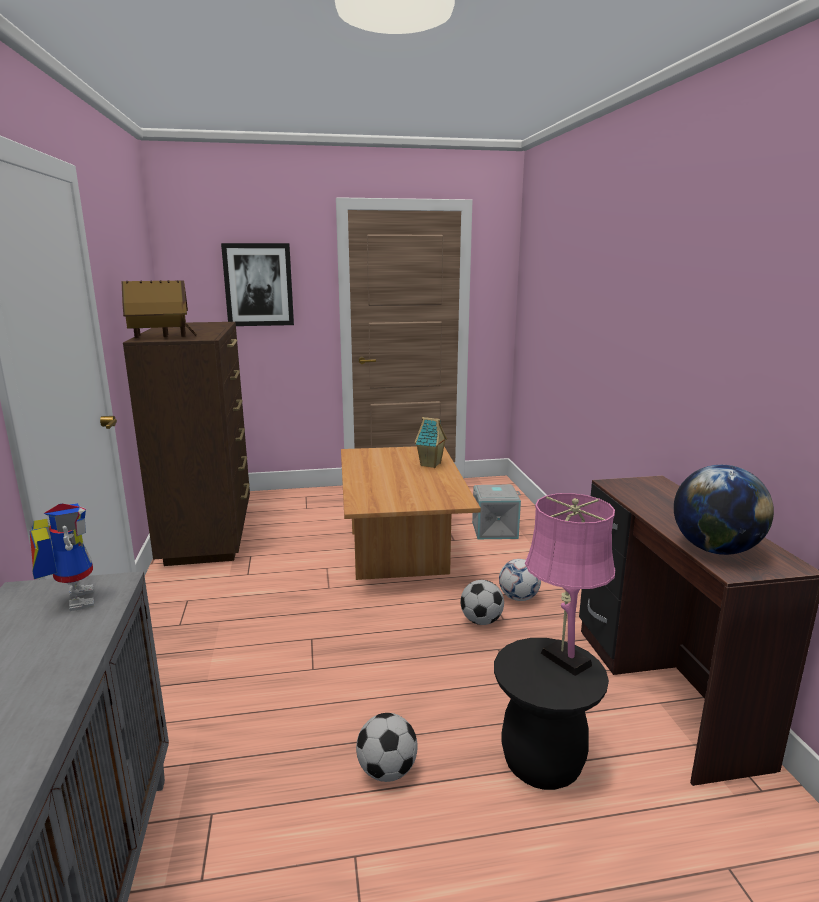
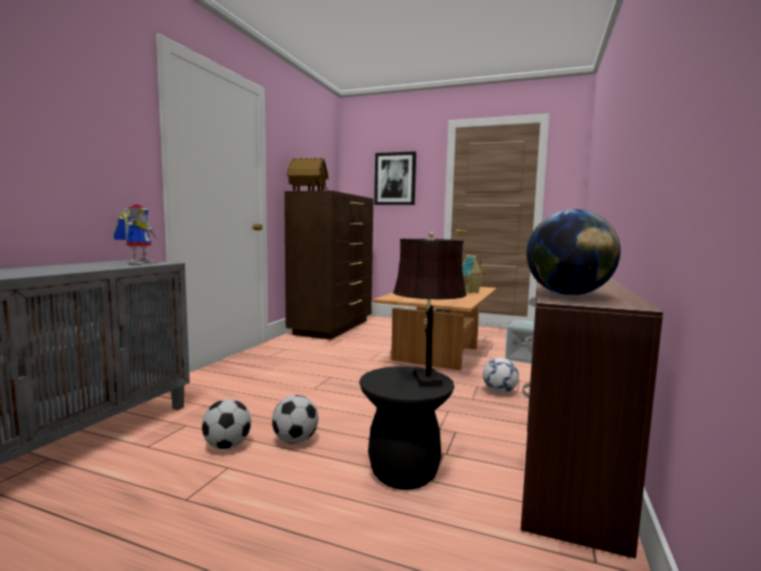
camera: 30 degrees right, 10 degrees down
(481, 621) = (454, 395): football -> football (227, 446)
(562, 656) = (426, 378): pink table lamp -> brown table lamp

